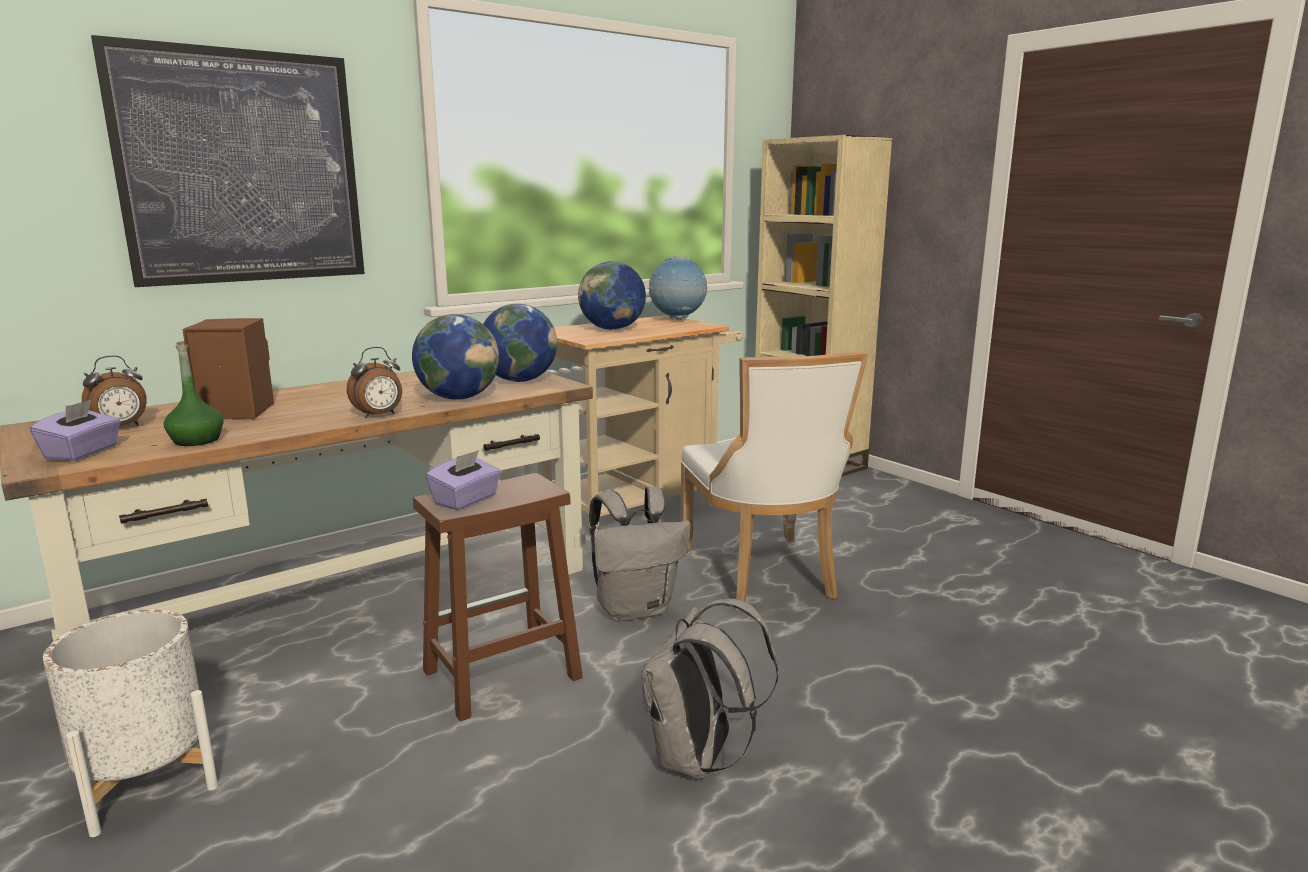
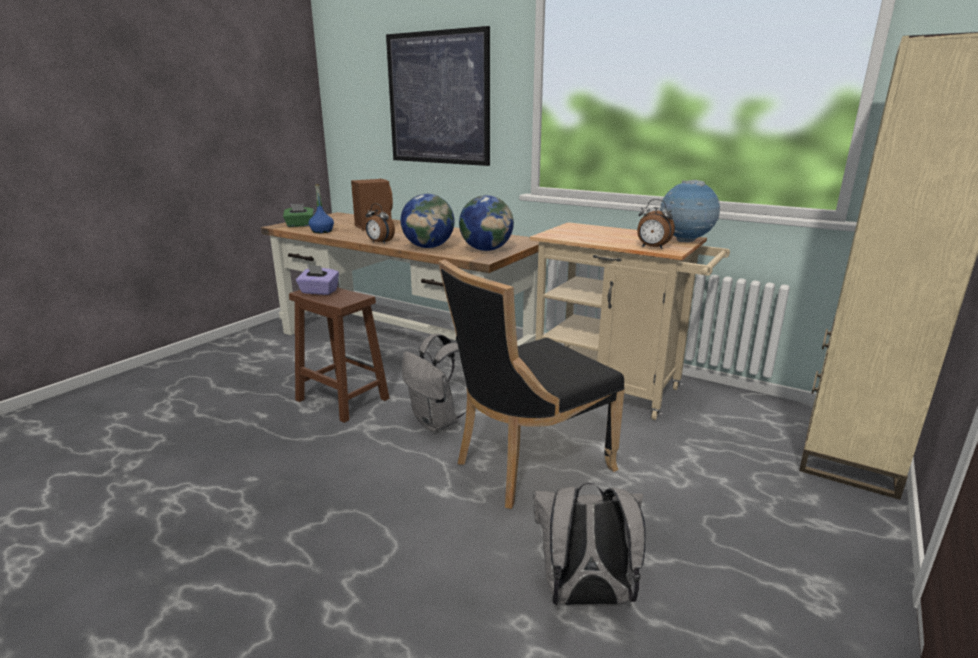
camera: 70 degrees right, 5 degrees up
(83, 453) = (300, 225): purple tissue box -> green tissue box
(121, 428) = (339, 221): alarm clock -> alarm clock (652, 247)
(146, 782) = (248, 354): white planter -> none
(196, 441) = (322, 231): green bottle -> blue bottle
(612, 329) = (603, 234): globe -> none
(698, 760) = (261, 477): grey backpack -> grey backpack (584, 597)
(762, 576) = (527, 465): white chair -> black chair

